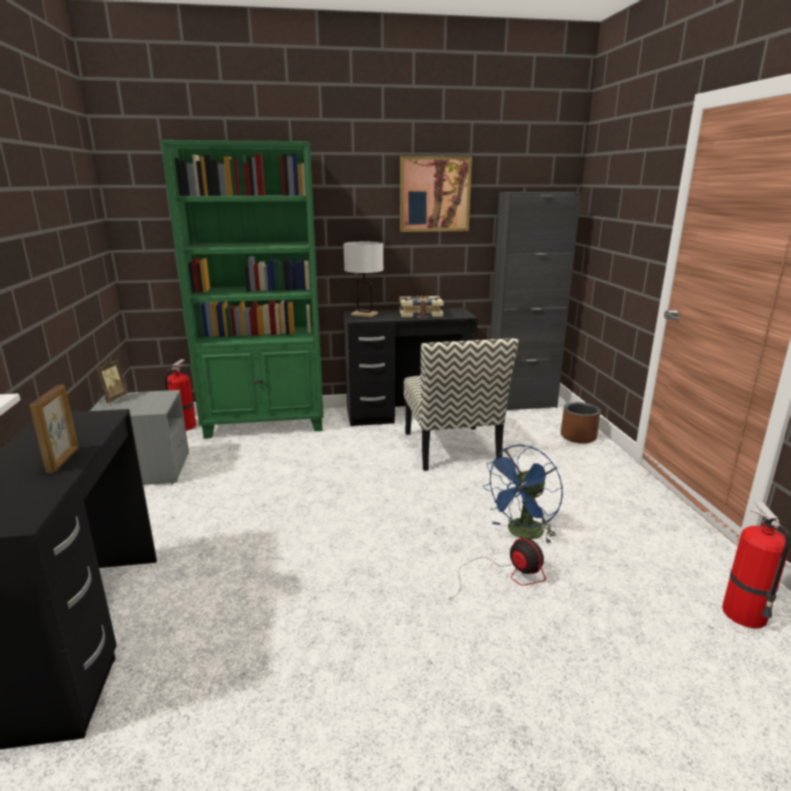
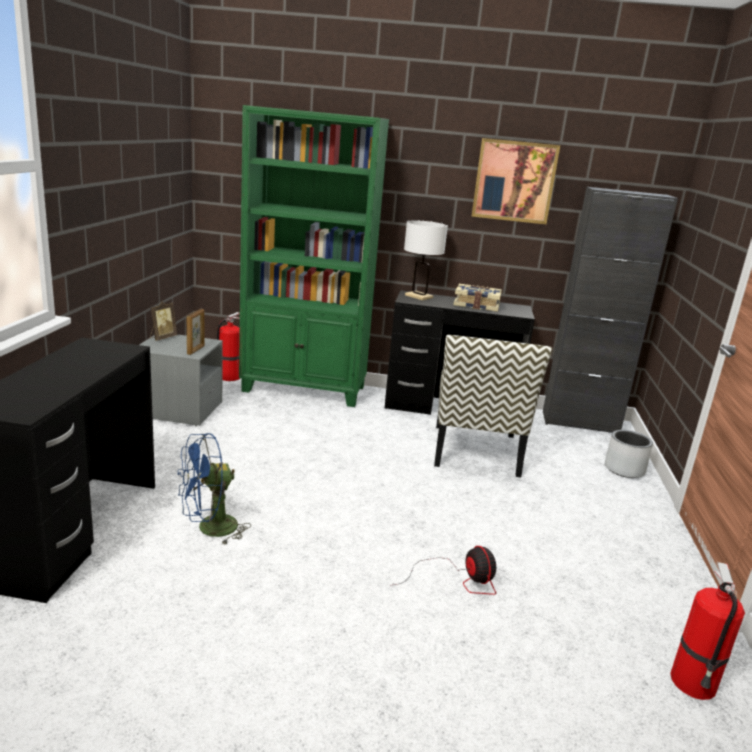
camera: 15 degrees right, 0 degrees up
(64, 460) = (78, 377): picture frame -> picture frame (196, 350)
(522, 534) = (499, 548): blue fan -> blue fan (209, 529)
(578, 437) = (624, 469): brown planter -> grey planter

